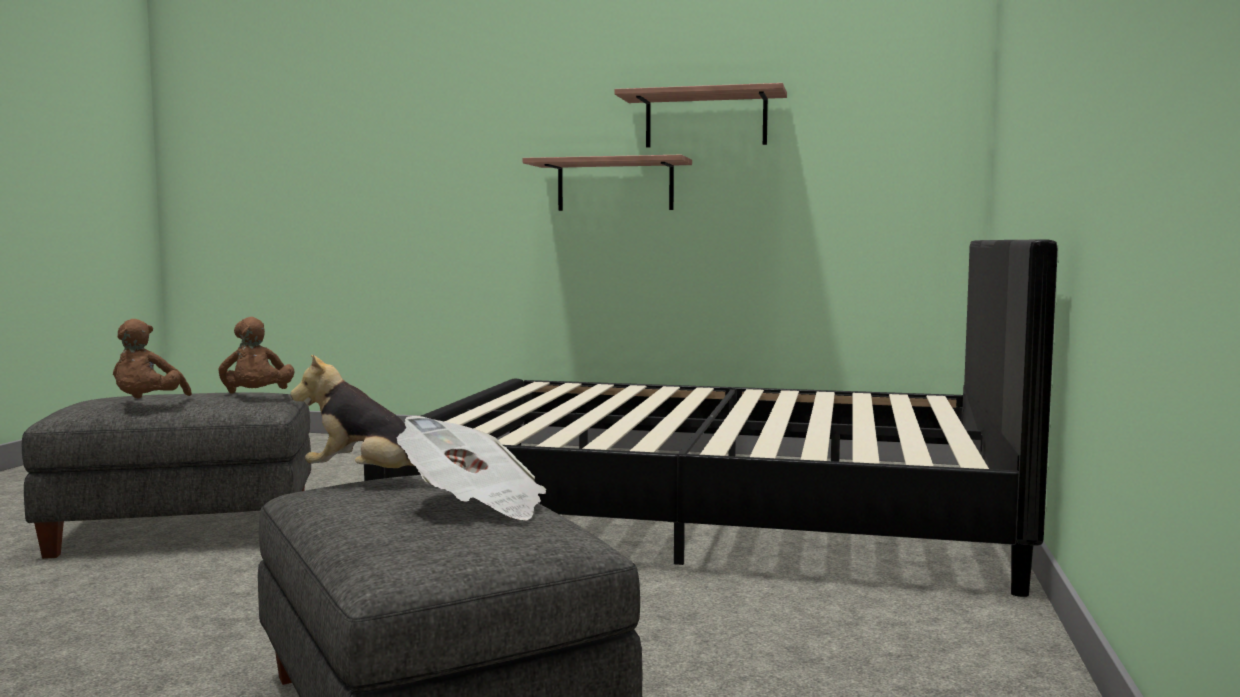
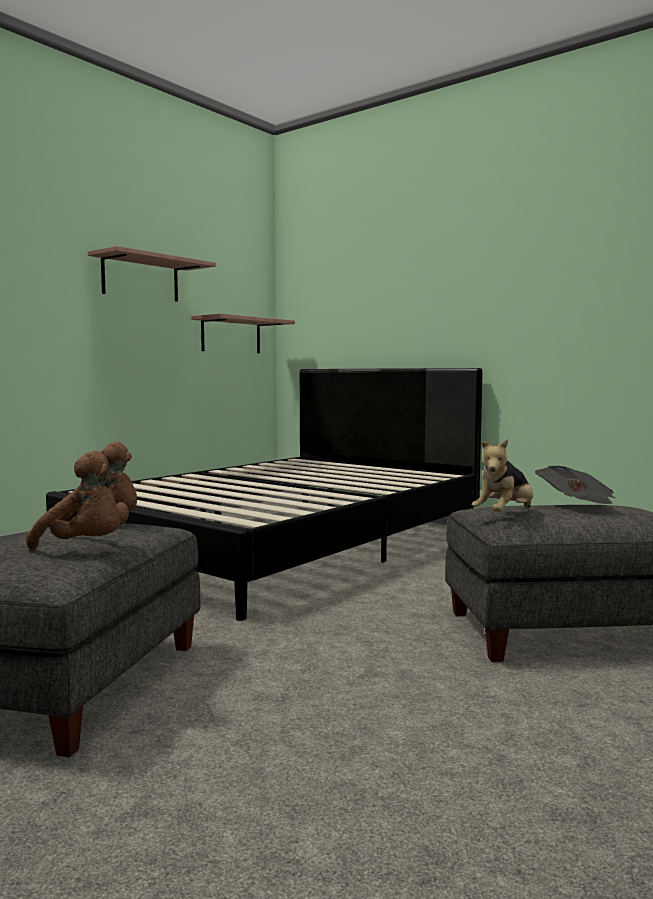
camera: 65 degrees left, 0 degrees up
(615, 185) = (80, 322): shelf -> shelf (231, 335)

